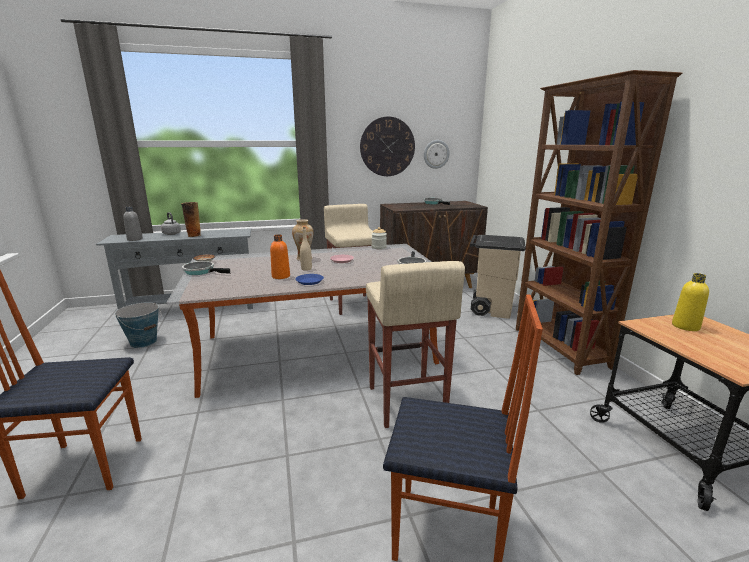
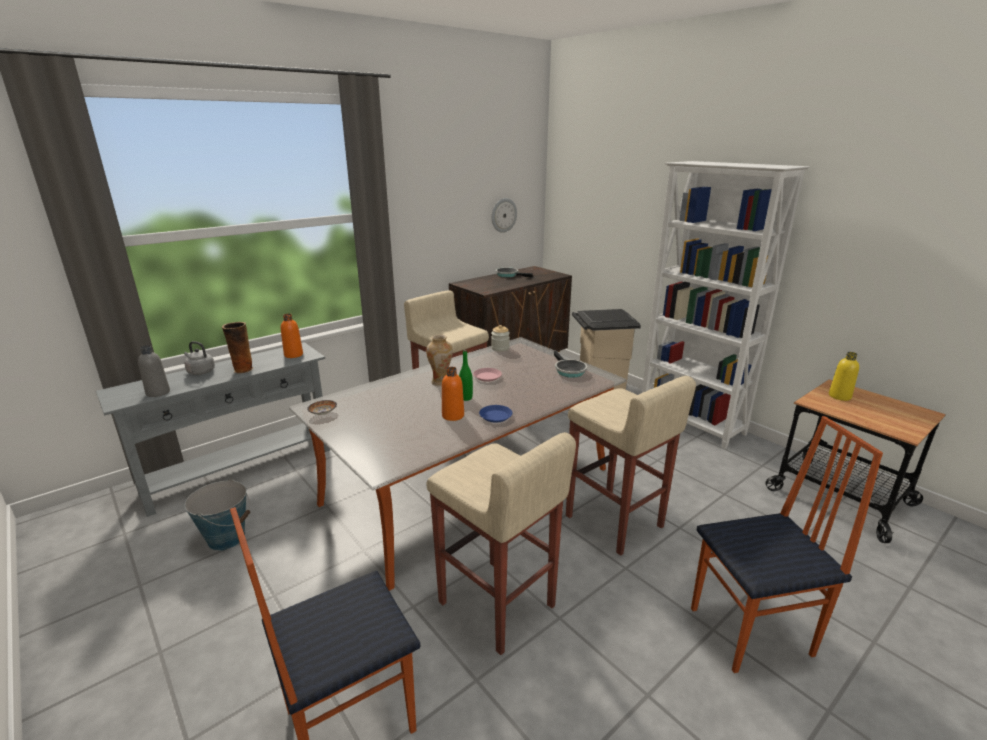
camera: 25 degrees left, 5 degrees up
(201, 271) = (342, 429): frying pan -> none
(233, 233) = (293, 355): none -> orange bottle
(251, 431) = (497, 605): none -> beige stool
(306, 269) = (466, 398): beige bottle -> green bottle
(387, 147) = (453, 211): wall clock -> none
(559, 348) = (691, 423): brown bookcase -> white bookcase

